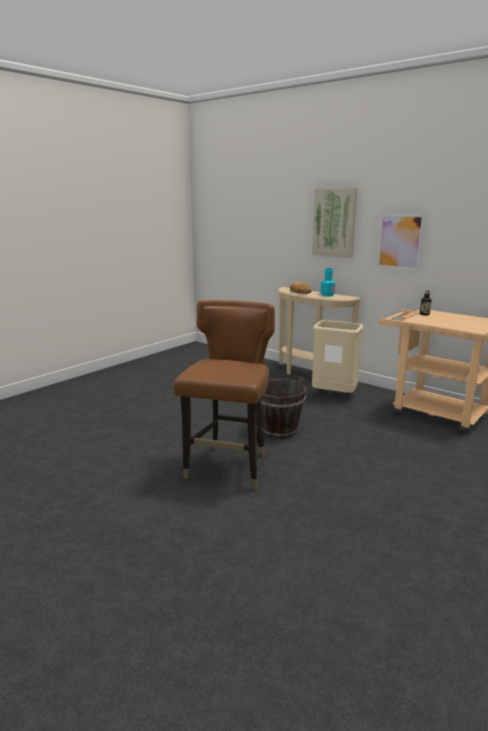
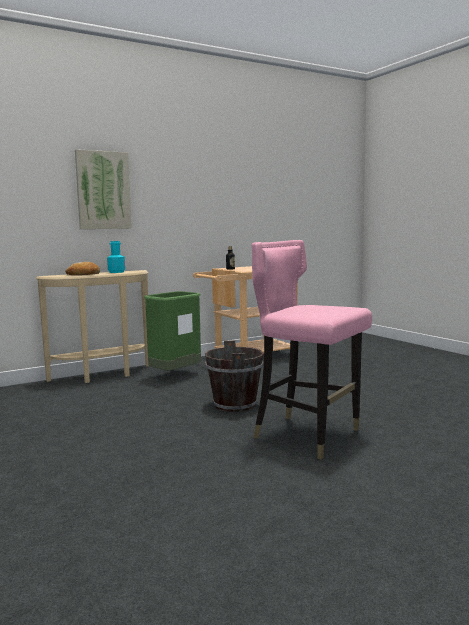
camera: 70 degrees left, 10 degrees down
(229, 468) = (307, 435): brown chair -> pink chair
(334, 395) = (175, 375): beige trash can -> green trash can
(400, 241) = (177, 208): picture -> none

